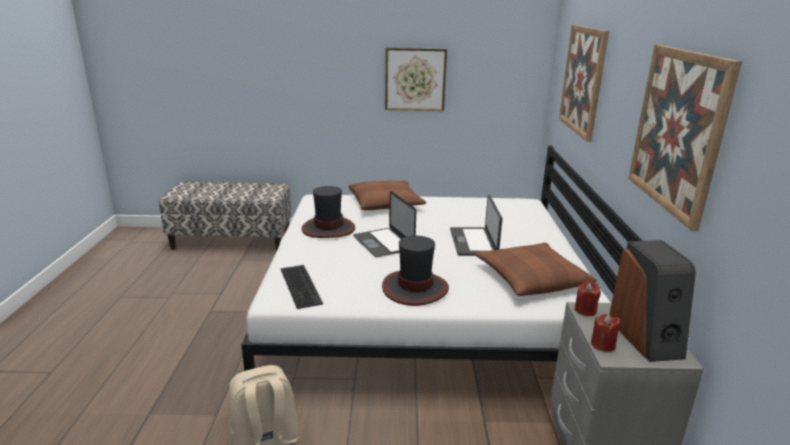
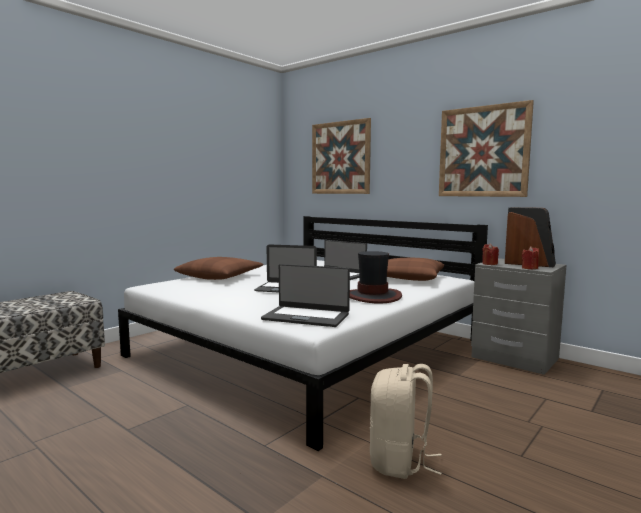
camera: 50 degrees left, 15 degrees down
(302, 286) = (306, 316): keyboard -> laptop
(328, 228) = (220, 294): hat -> none
(415, 79) = (194, 170): picture -> none

